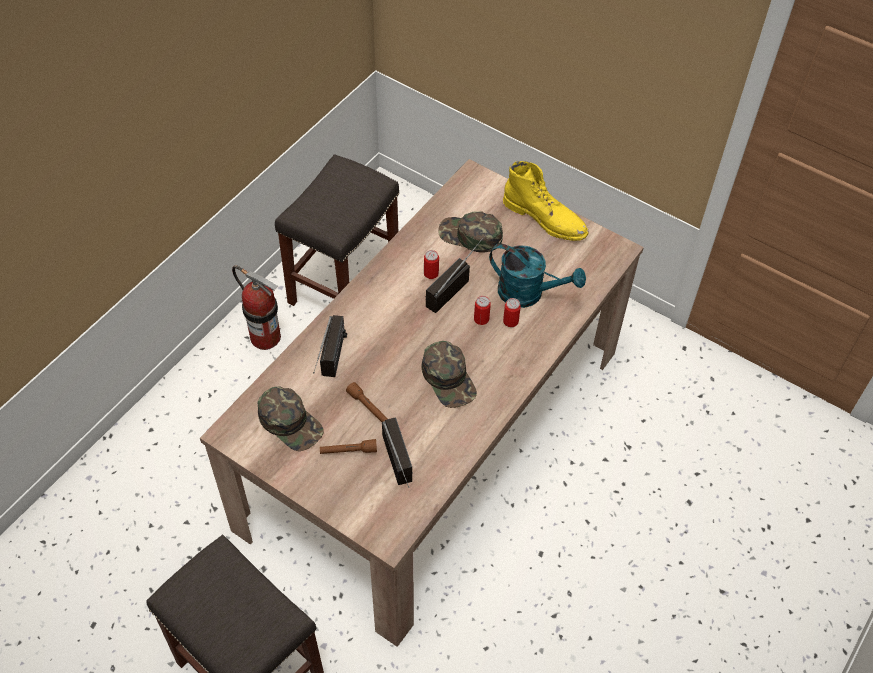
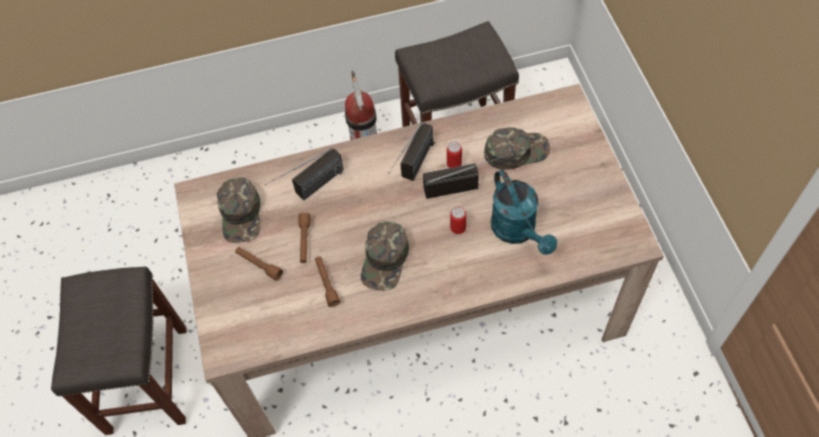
camera: 45 degrees right, 5 degrees up
(403, 471) = (281, 310): radio -> radio (413, 170)
(419, 427) = (326, 283): none -> brown flashlight
(470, 235) = (516, 151): green cap -> green cap turned 105 degrees clockwise
(510, 321) = (480, 245): can -> none
(546, 218) = (597, 175): yellow boot -> none

